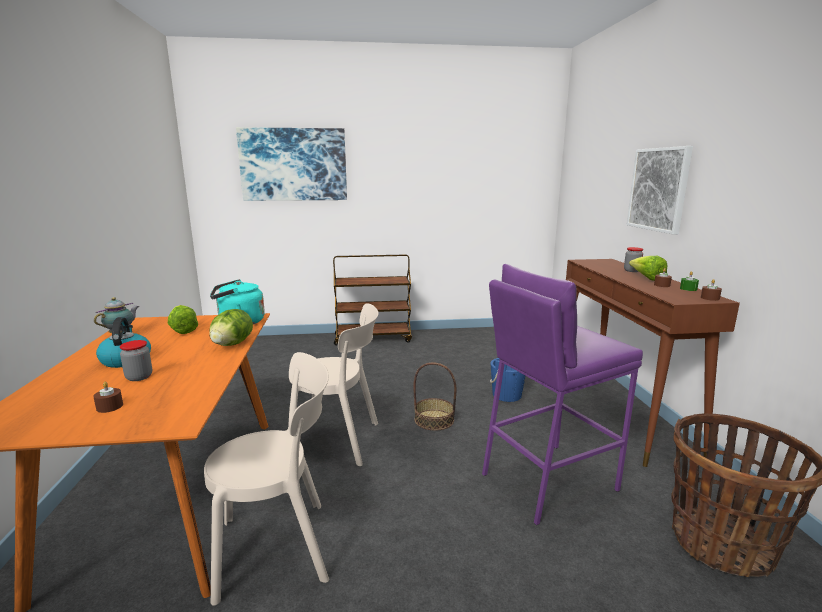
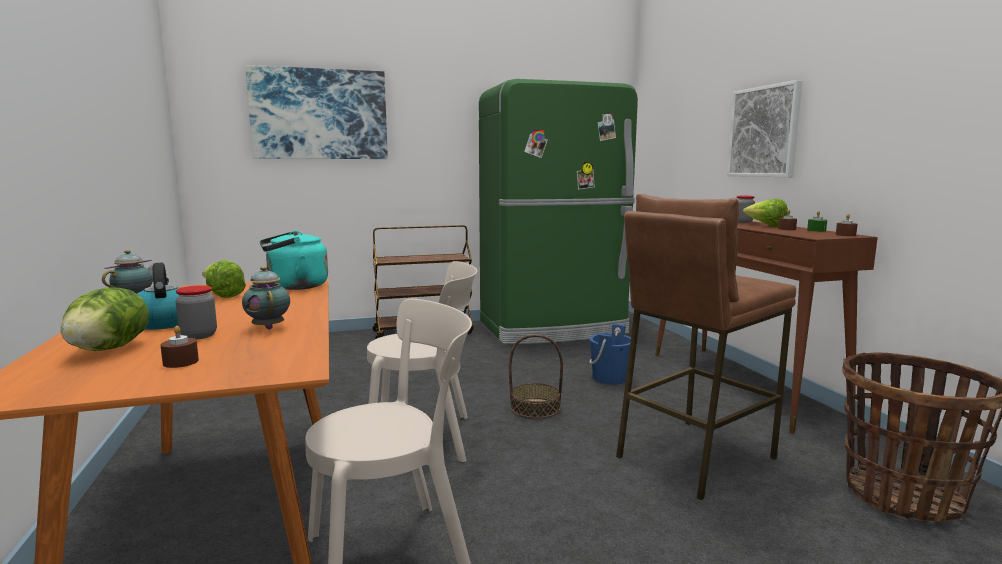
camera: 10 degrees left, 5 degrees down
(191, 371) = (268, 327): none -> teapot
(232, 344) = (303, 304): lettuce -> lettuce (108, 349)
(478, 341) = (553, 328): none -> green fridge
(547, 481) = (693, 456): purple stool -> brown stool

